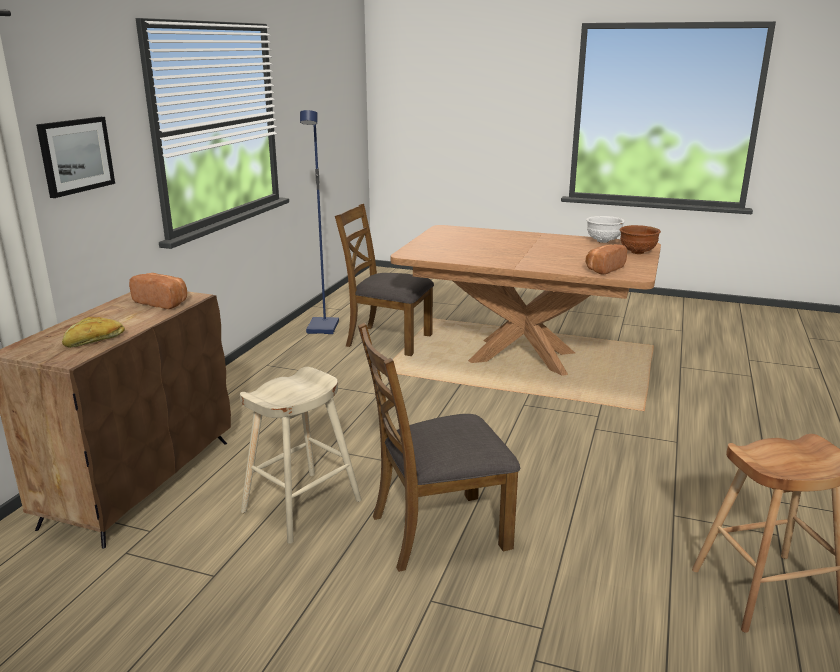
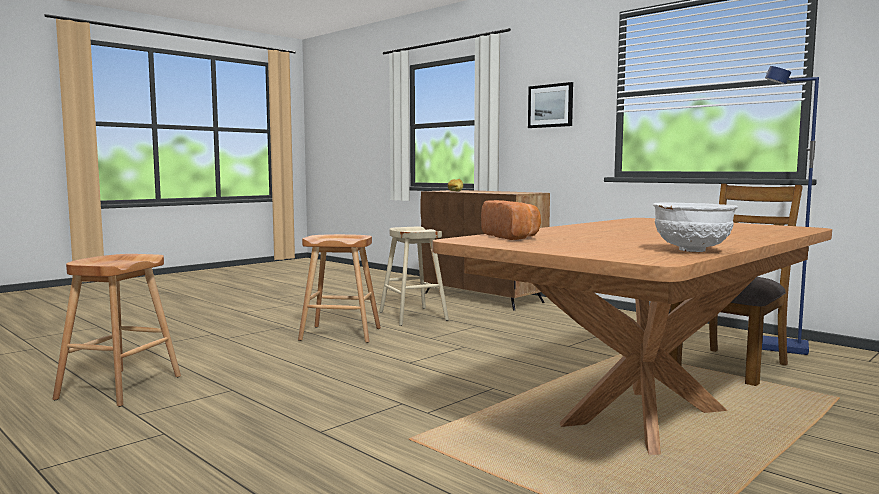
camera: 115 degrees right, 15 degrees down
(163, 302) = (508, 192): bread -> none
(438, 531) = (340, 334): brown chair -> brown stool
(637, 252) = (594, 251): brown bowl -> none

